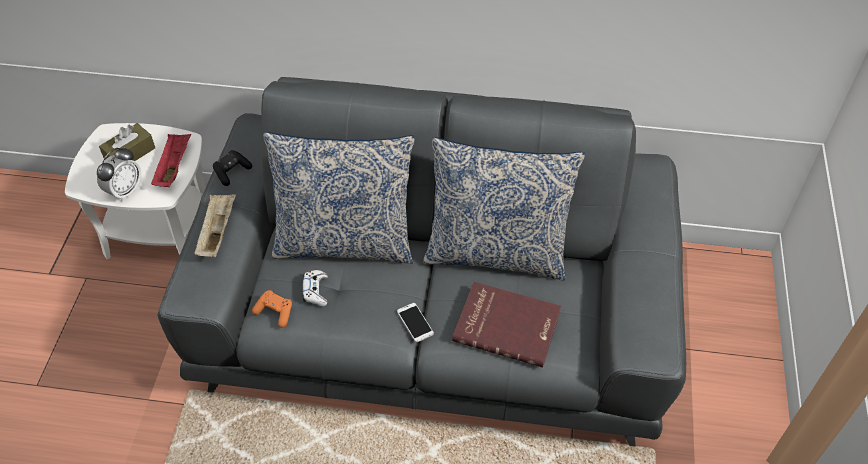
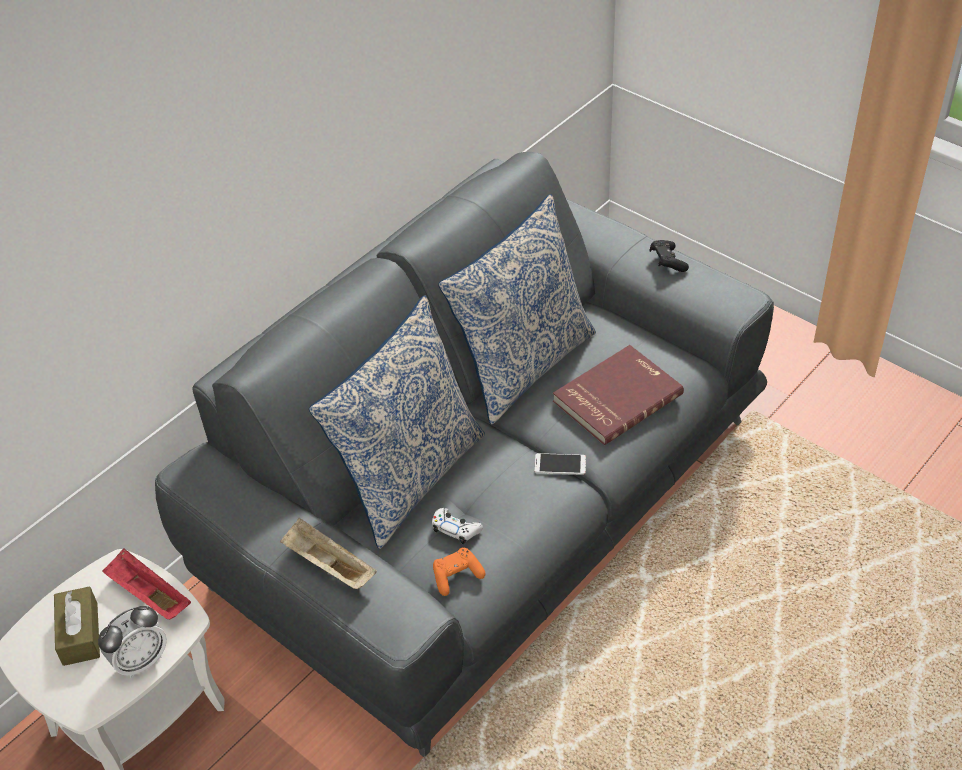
camera: 55 degrees left, 5 degrees down
(125, 191) = (140, 661): alarm clock -> alarm clock turned 75 degrees clockwise
(232, 172) = (246, 518): black game controller -> black game controller (667, 262)

